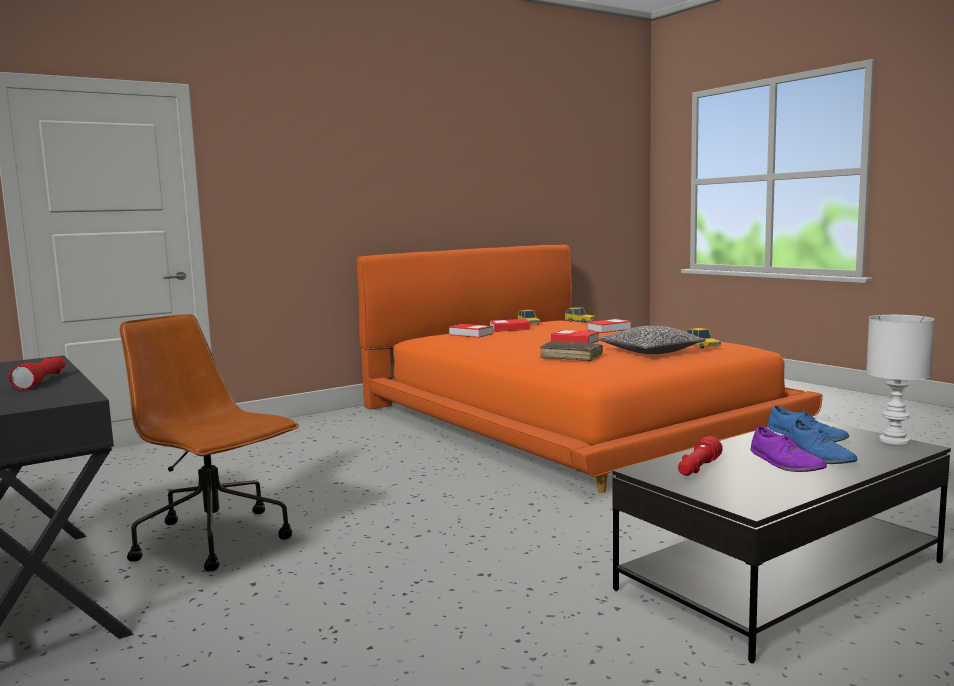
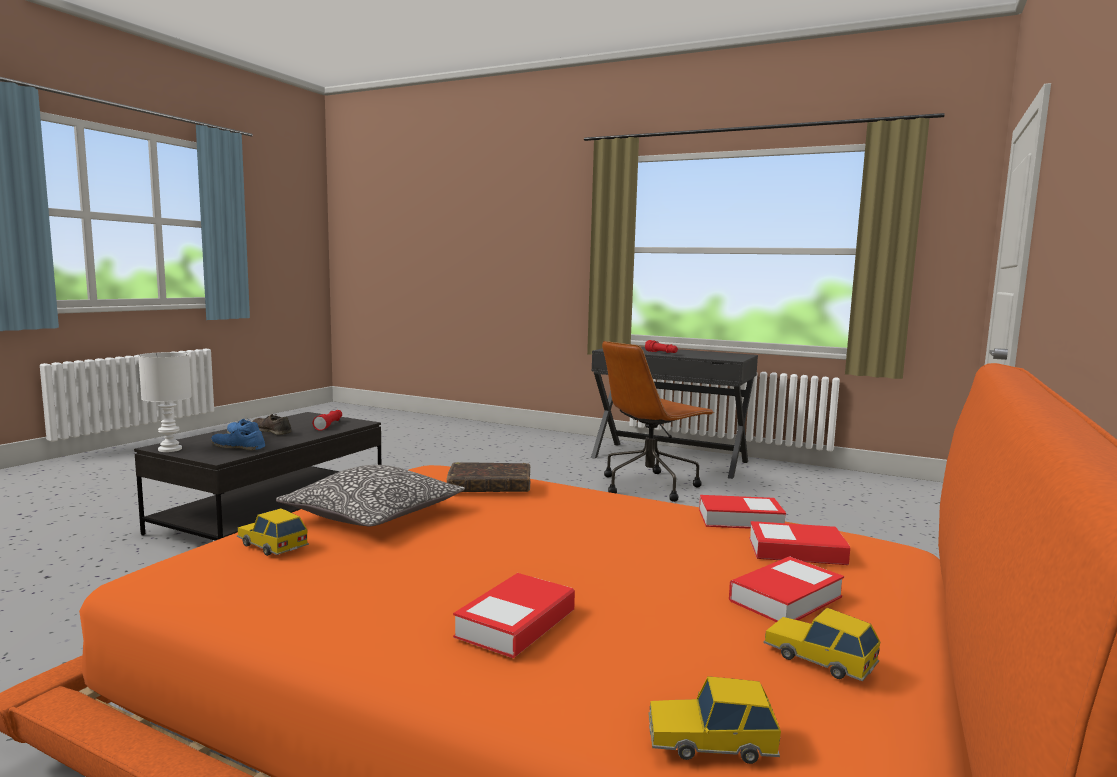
camera: 150 degrees right, 0 degrees up
(216, 540) = (649, 485): brown office chair -> brown office chair turned 135 degrees clockwise
(575, 341) = (534, 538): book -> book (740, 519)
(785, 463) = (272, 431): purple shoe -> brown shoe

